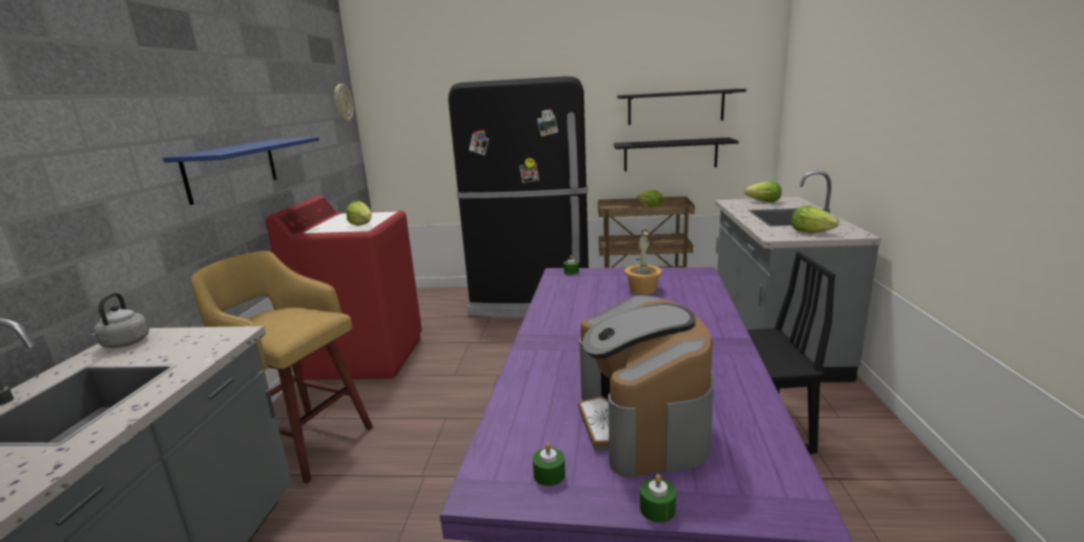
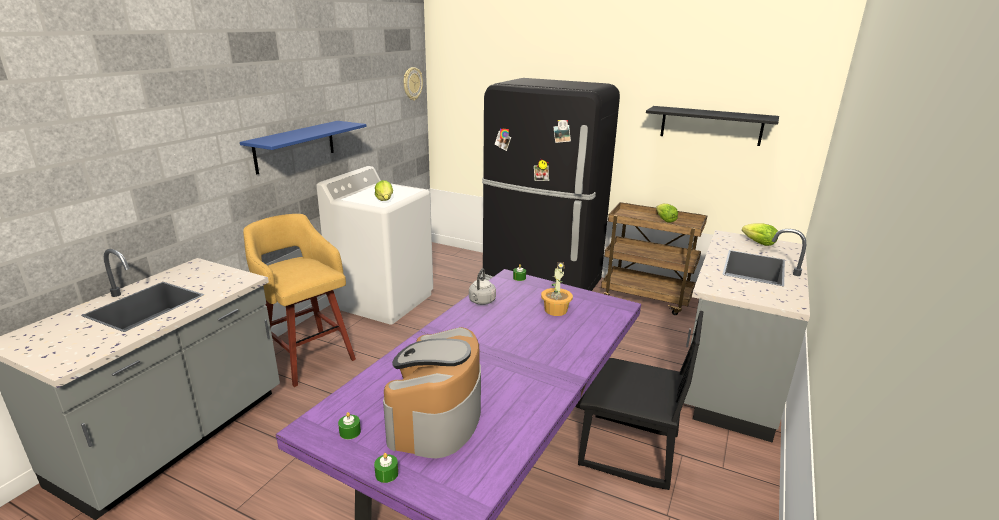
camera: 20 degrees right, 5 degrees up
(124, 344) = (189, 270): grey kettle -> grey kettle (481, 301)
(366, 356) = (383, 300): red washing machine -> white washing machine
(670, 154) = (699, 171): black shelf -> none
(810, 232) = (750, 291): lettuce -> none

